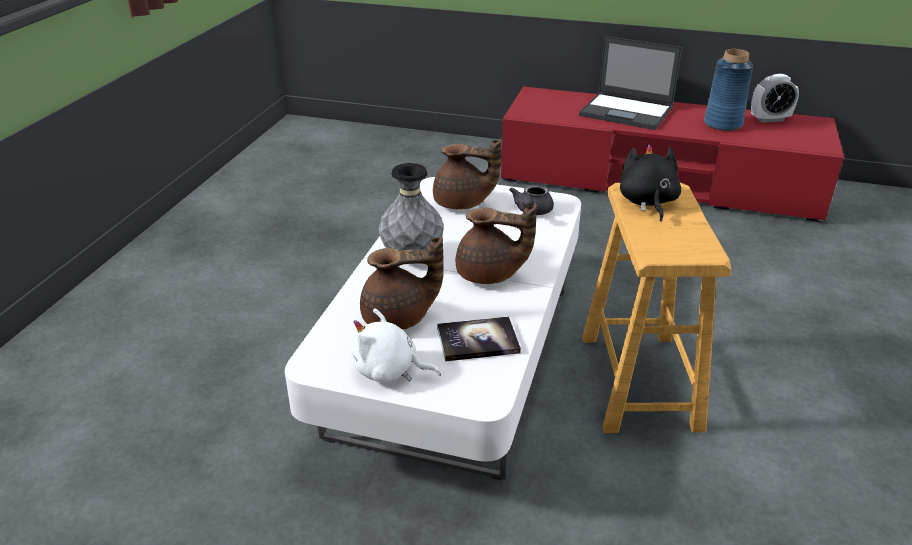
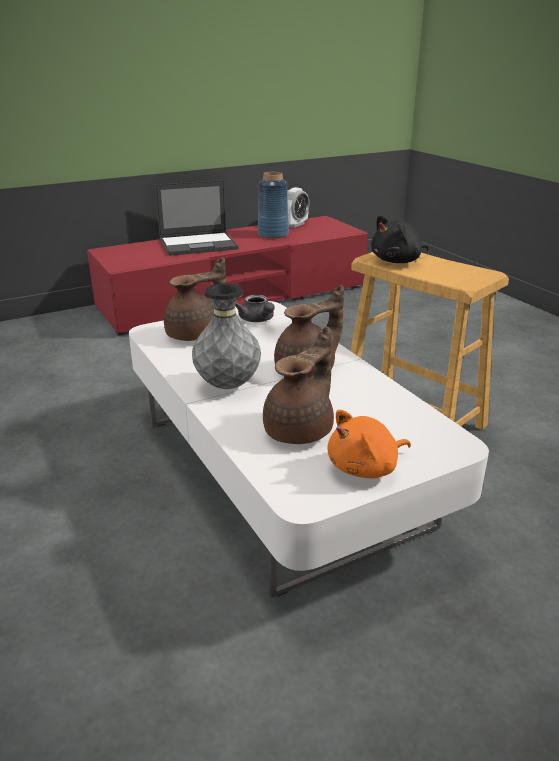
camera: 45 degrees left, 5 degrees down
(389, 371) = (366, 468): white plush toy -> orange plush toy
(478, 340) = (382, 413): book -> none
(647, 202) = (398, 261): black plush toy -> black plush toy turned 75 degrees counterclockwise

